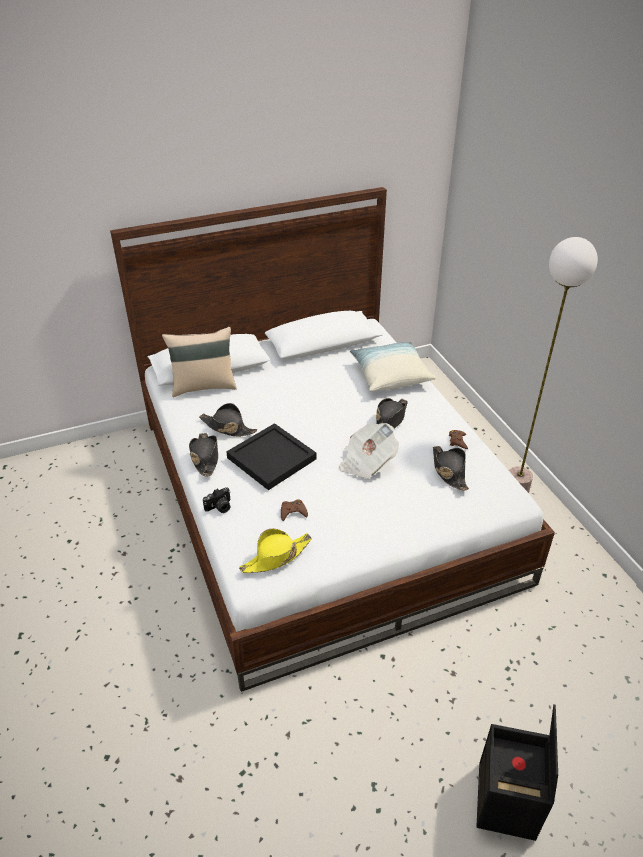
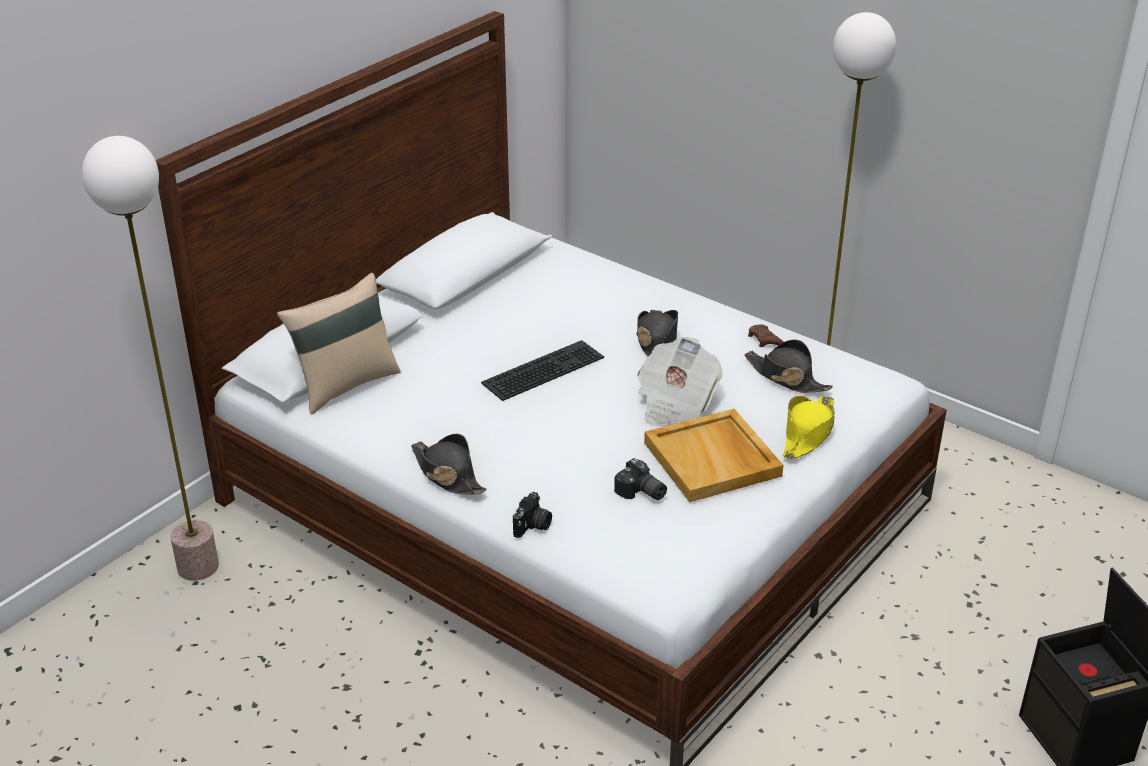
camera: 30 degrees left, 5 degrees down
(114, 457) = (197, 566): none -> floor lamp
(227, 427) = (440, 425): black hat -> none
(270, 458) = (544, 441): black tray -> none
(276, 557) = (669, 552): yellow hat -> yellow hat (808, 434)
(293, 512) = (641, 493): brown game controller -> camera
(311, 413) = (543, 368): none -> keyboard
(355, 508) = (713, 459): none -> beige tray
(390, 375) = (603, 287): pillow -> none

